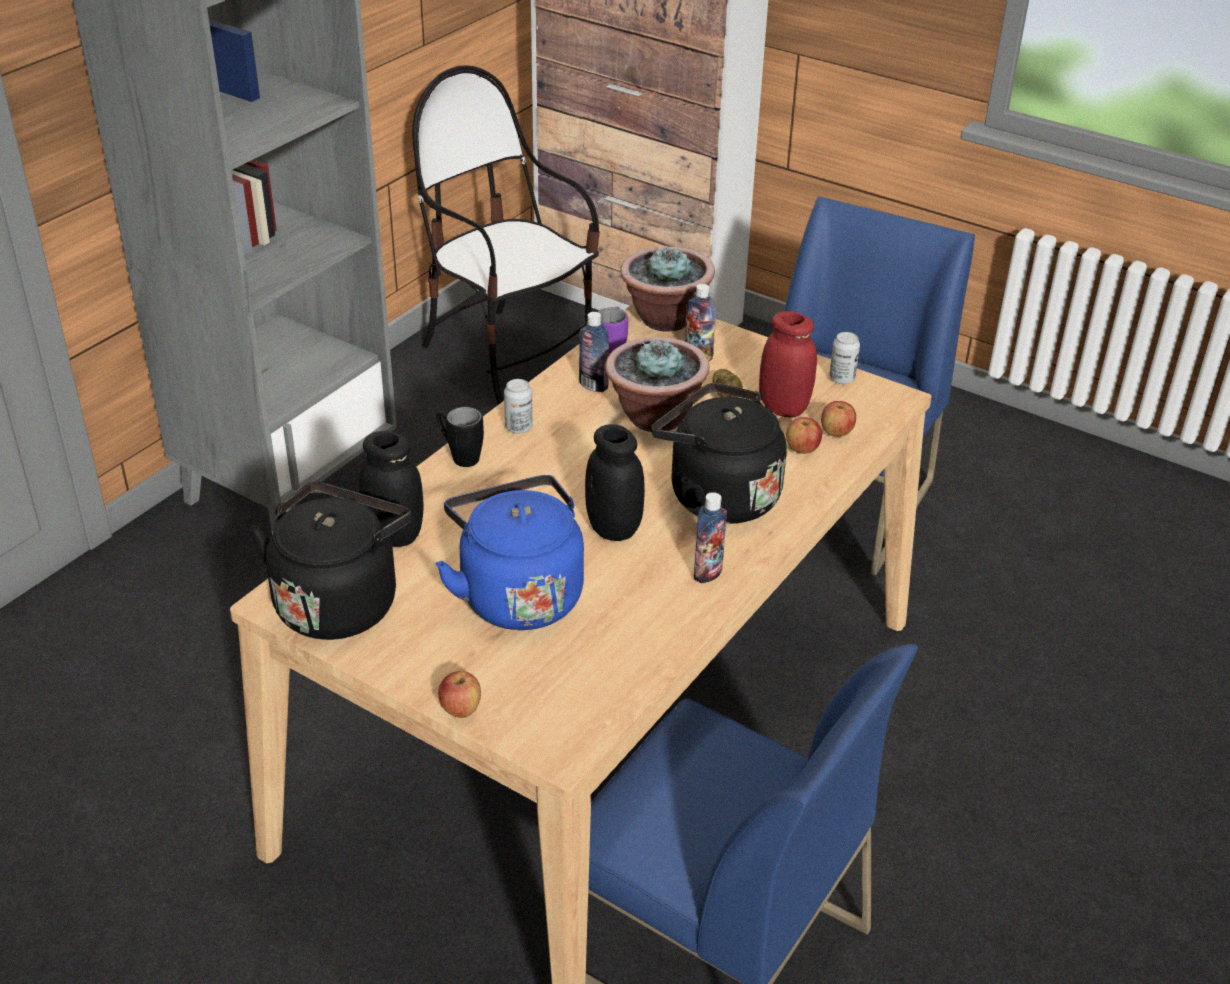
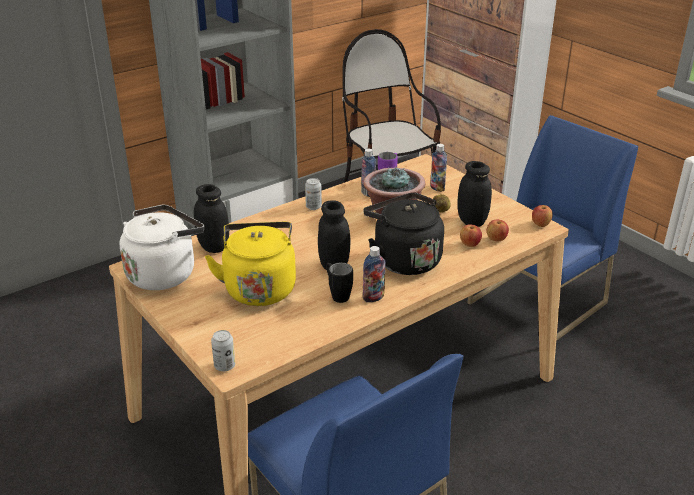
camera: 20 degrees right, 5 degrees down
(339, 602) = (164, 273): black kettle -> white kettle
(459, 456) = (272, 215): black mug -> black mug (337, 294)
(460, 710) = (191, 338): apple -> apple (540, 224)
(517, 594) = (259, 288): blue kettle -> yellow kettle
(665, 319) = (429, 167): potted plant -> none
(783, 408) = (472, 221): red jar -> black jar
(842, 379) = (517, 212): can -> can (224, 366)

